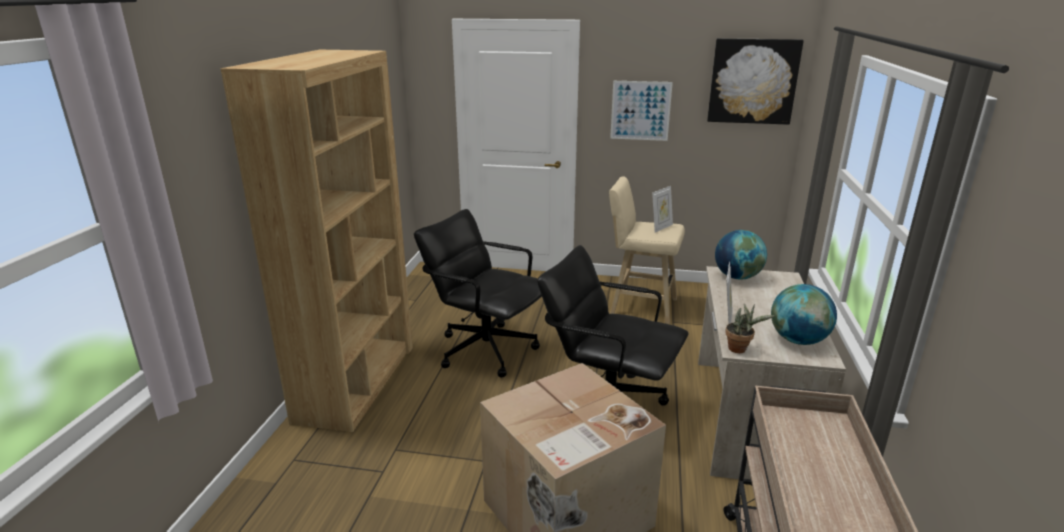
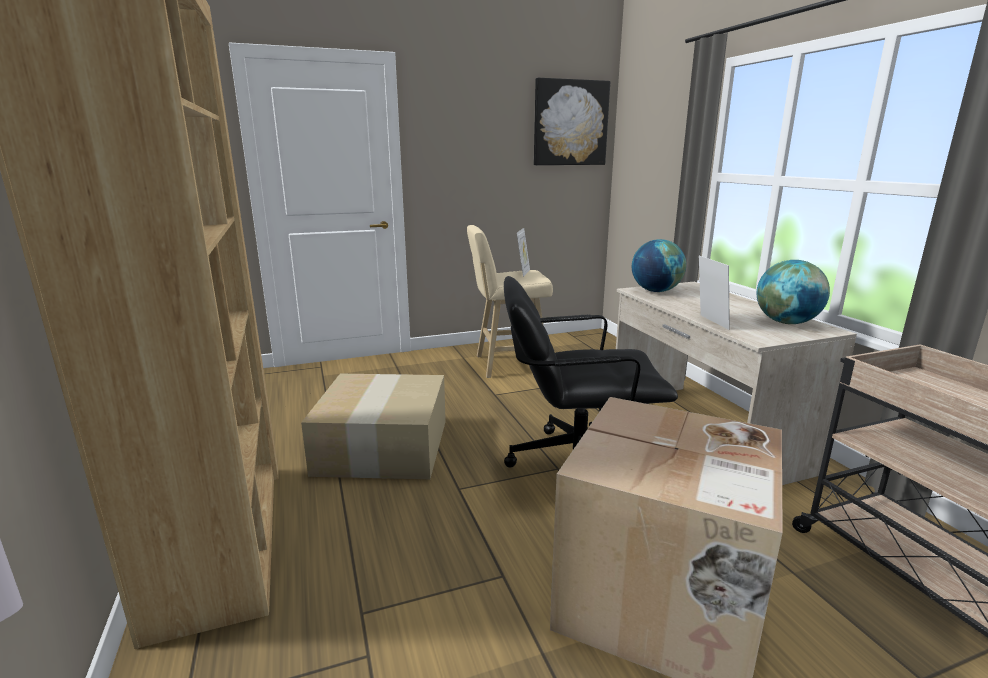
camera: 30 degrees left, 5 degrees down
(486, 349) = (381, 445): black office chair -> cardboard box
(640, 110) = (468, 157): picture -> none
(740, 349) = (760, 338): potted plant -> none

